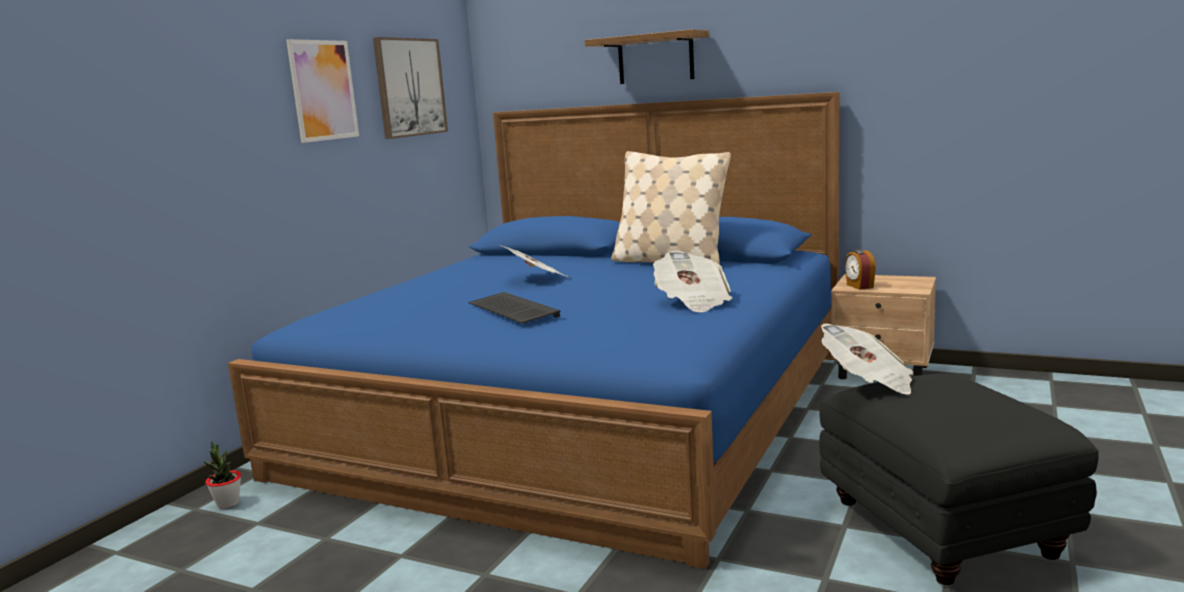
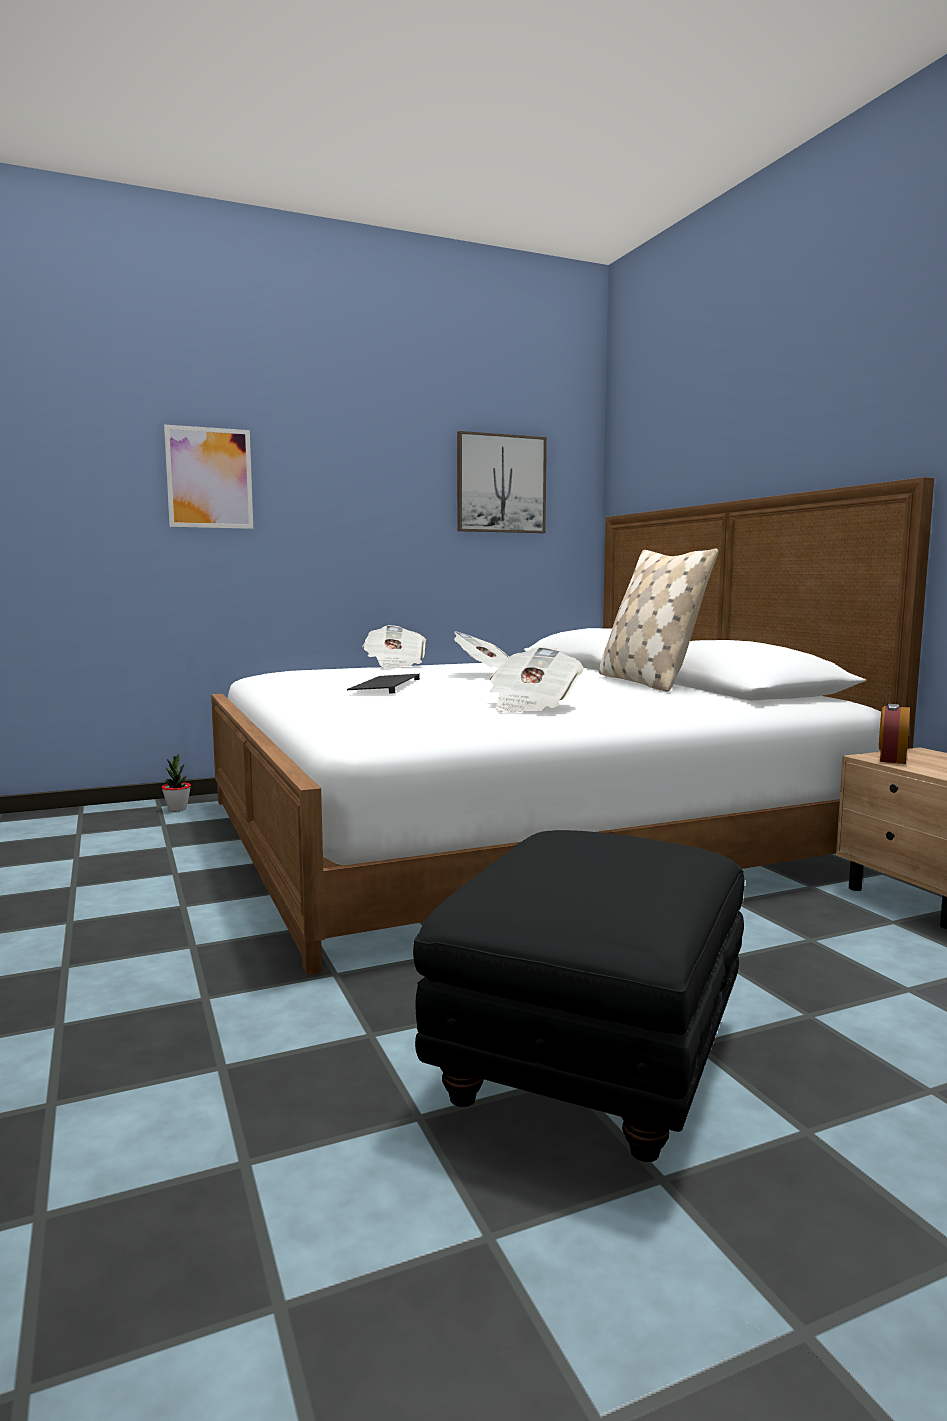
camera: 40 degrees right, 5 degrees down
(323, 90) = (384, 477): picture -> picture (209, 478)
(581, 410) = (514, 830): blue bed -> white bed
(655, 58) = (745, 448): shelf -> none
(868, 382) = (567, 824): newspaper -> newspaper (394, 665)

